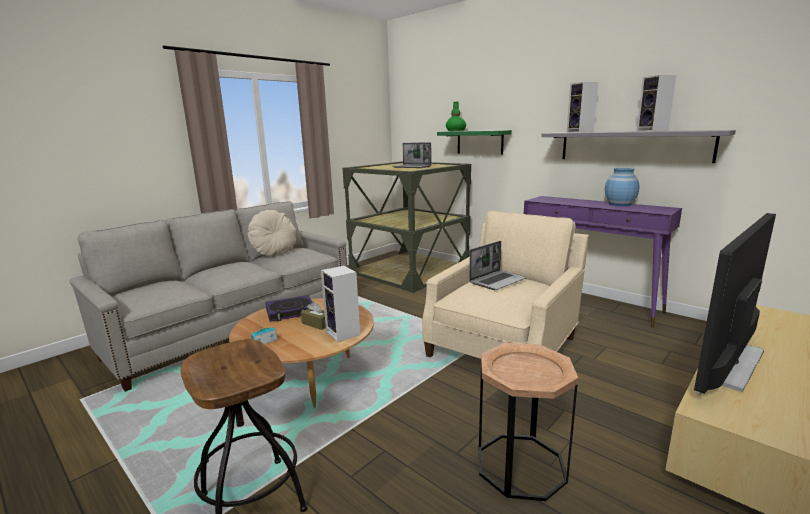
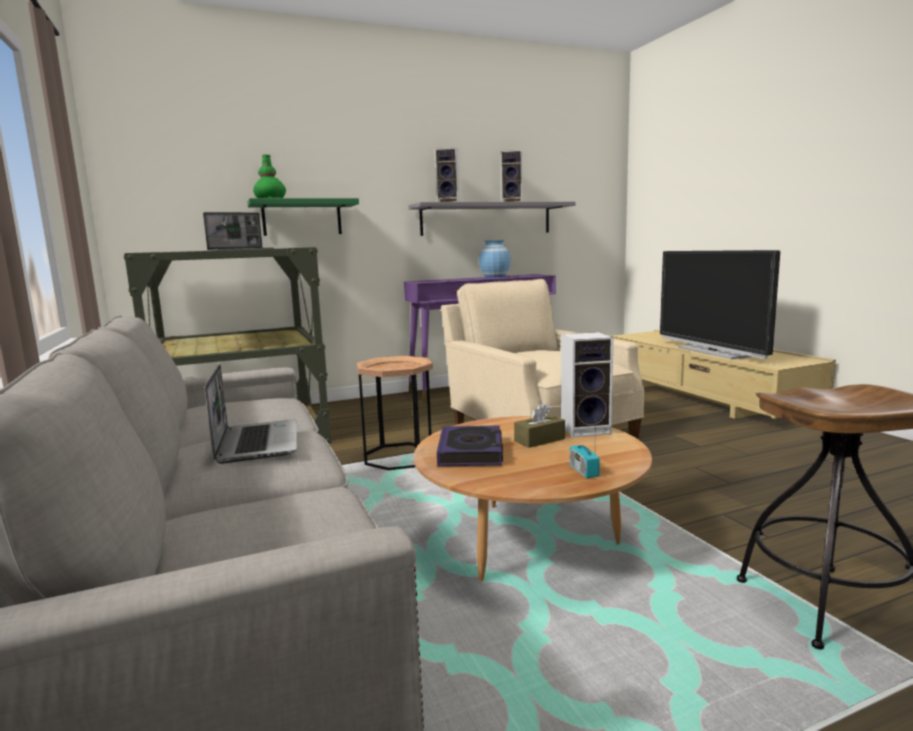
camera: 65 degrees left, 5 degrees down
(274, 254) = (200, 420): beige pillow -> none
(497, 281) = (536, 353): laptop -> laptop (257, 443)
(521, 465) = (750, 463): brown side table -> brown side table (399, 457)

